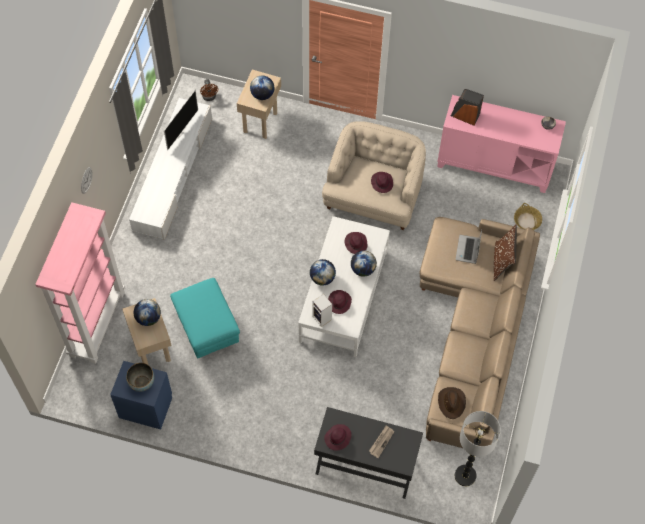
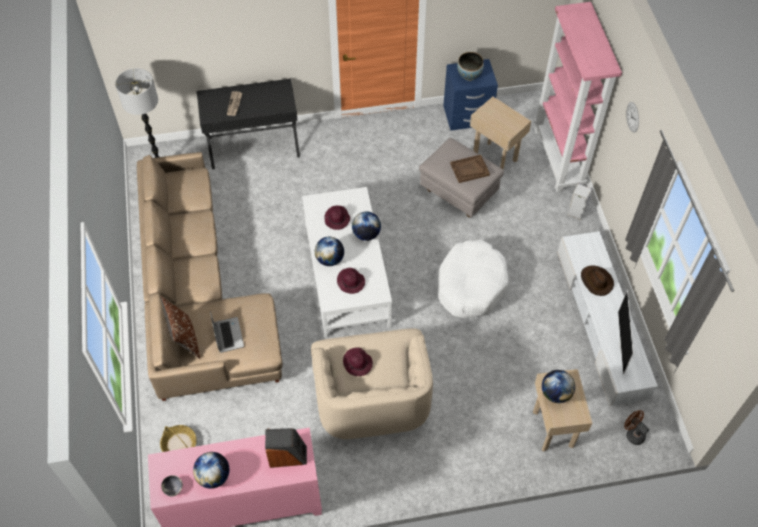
camera: 155 degrees right, 5 degrees down
(148, 318) = (502, 122): globe -> globe (213, 476)
(200, 303) = (469, 169): none -> brown tray
(206, 328) = (459, 193): turquoise ottoman -> grey ottoman
(250, 244) = (471, 284): none -> white dog bed
(322, 318) = (345, 199): speaker -> speaker (575, 212)
(337, 438) = (274, 93): purple hat -> none
(451, 403) = (188, 185): brown hat -> brown hat (596, 281)

